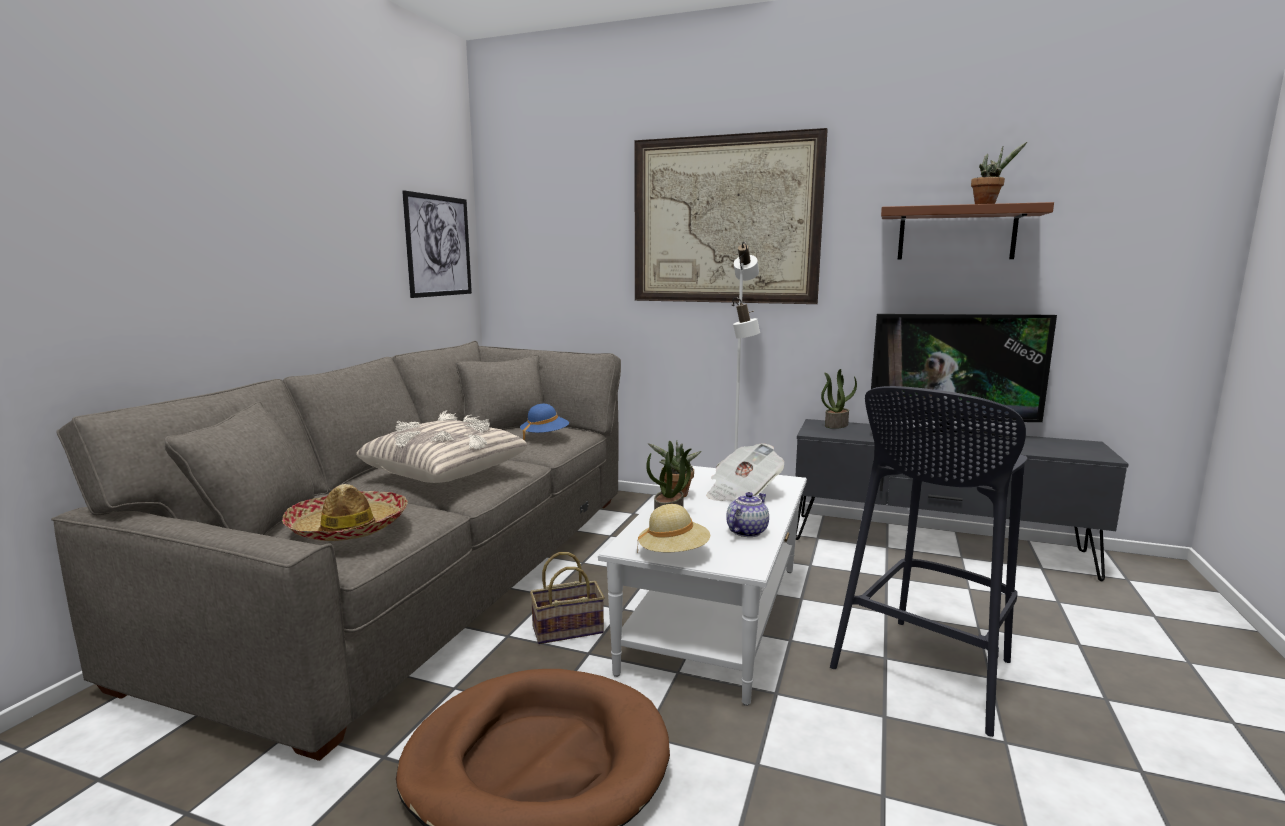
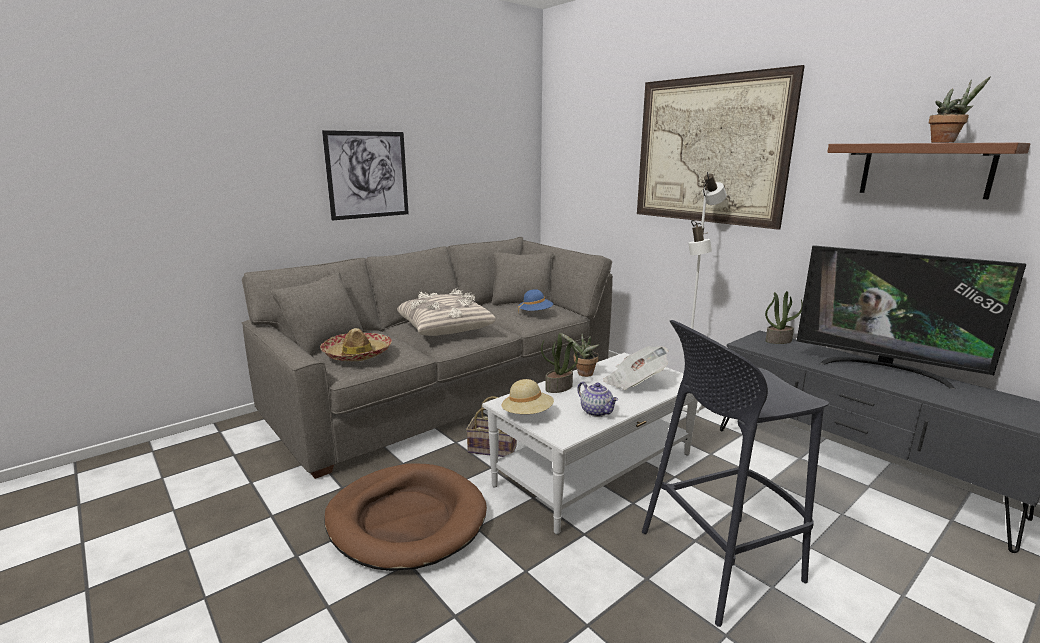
camera: 30 degrees right, 5 degrees up
(438, 246) = (504, 167): picture -> picture (367, 175)
(746, 531) = (597, 412): teapot -> teapot turned 75 degrees clockwise

